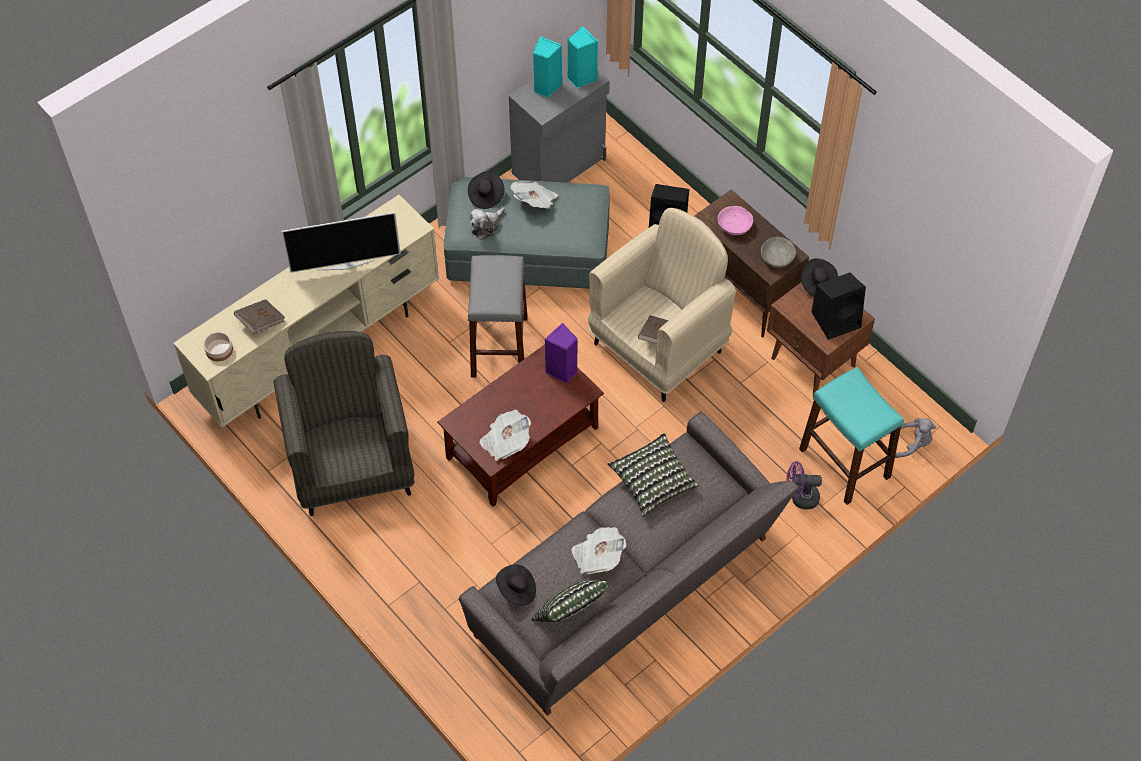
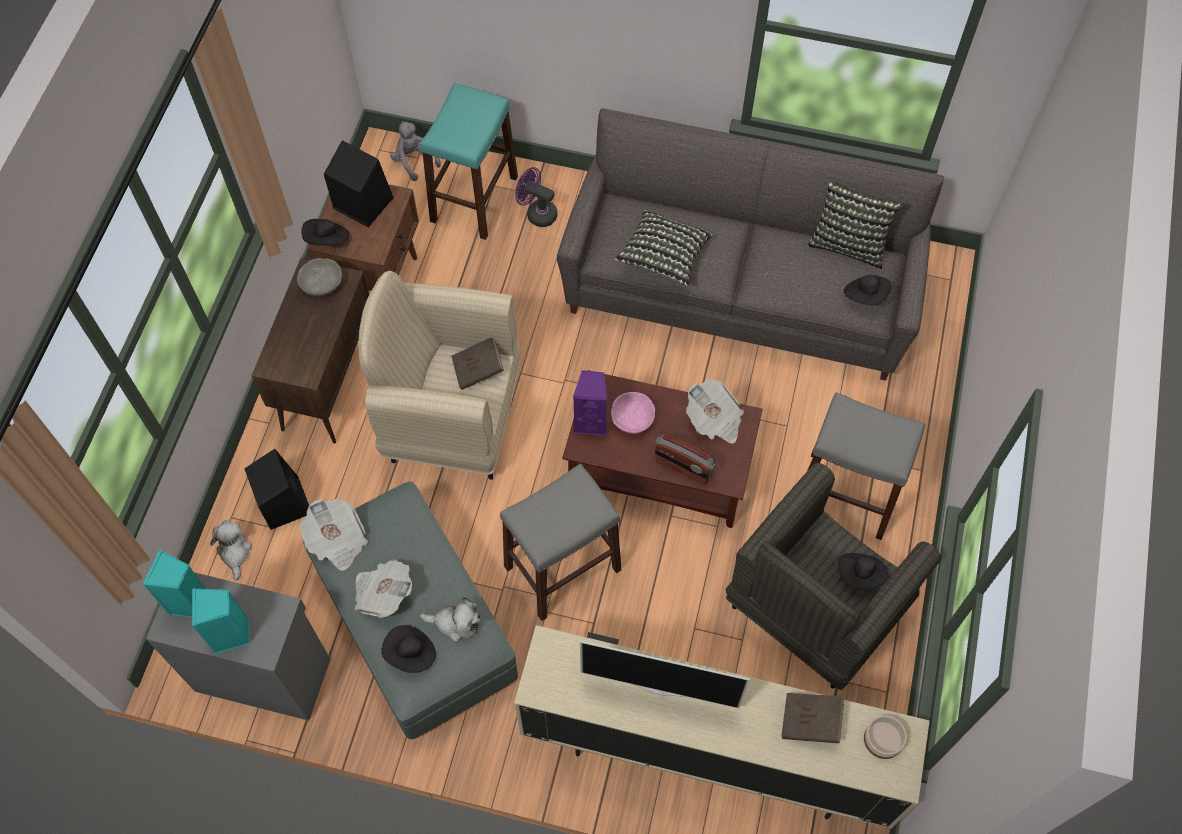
camera: 125 degrees left, 5 degrees up
(333, 459) = (860, 575): none -> black hat
(345, 264) = (660, 686): television -> television turned 150 degrees clockwise
(410, 543) = (846, 495): none -> grey stool
(487, 402) = (683, 467): none -> radio
(597, 556) = (777, 254): newspaper -> newspaper (337, 541)
(652, 187) = (234, 552): none -> plush toy
(734, 226) = (304, 343): pink bowl -> pink bowl (632, 418)
(800, 497) = (537, 213): purple fan -> purple fan turned 150 degrees clockwise

